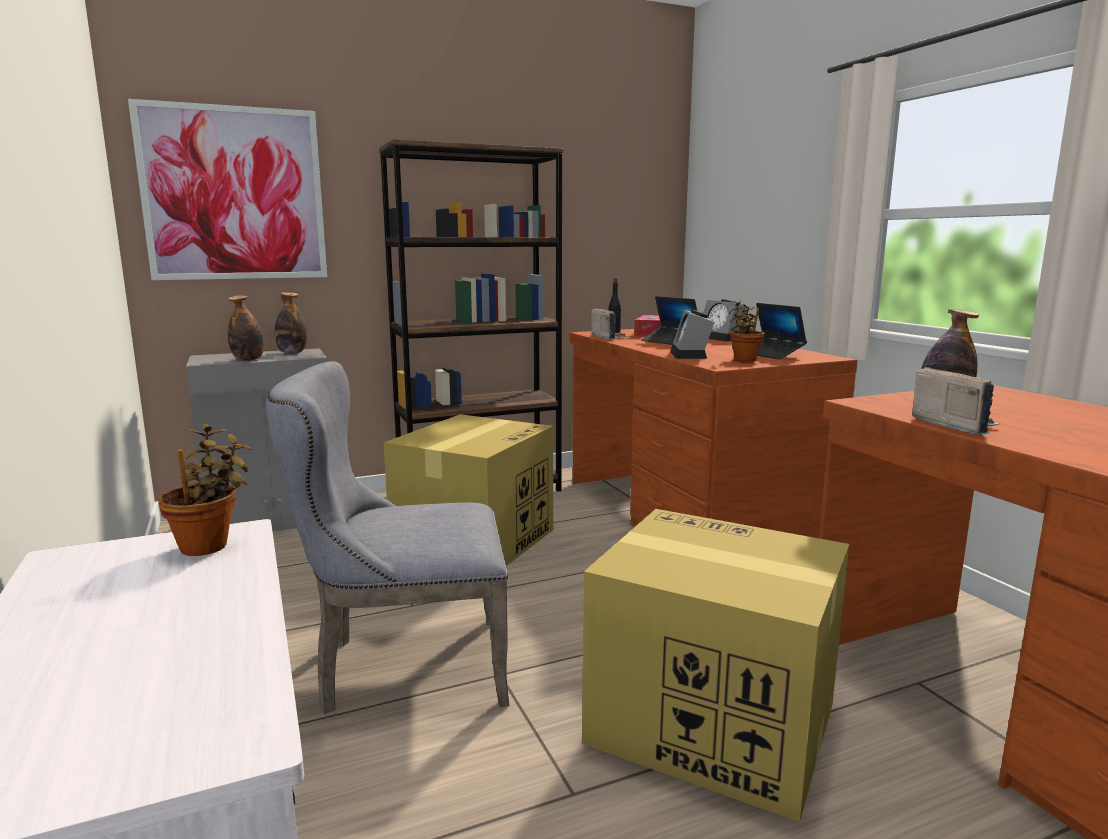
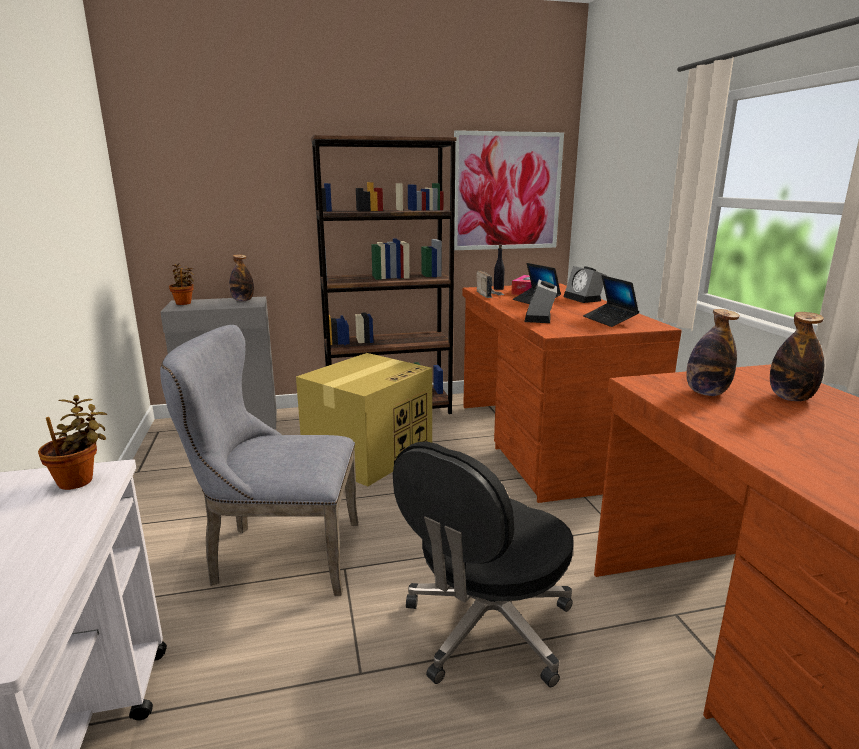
camera: 10 degrees right, 5 degrees up
(234, 194) = (201, 178): picture -> picture (507, 191)
(248, 360) = (207, 307): bottle -> bottle (790, 398)
(708, 722) = (486, 628): cardboard box -> black office chair
(744, 359) = (581, 325): potted plant -> potted plant (184, 303)
(954, 425) = (698, 414): radio -> none

